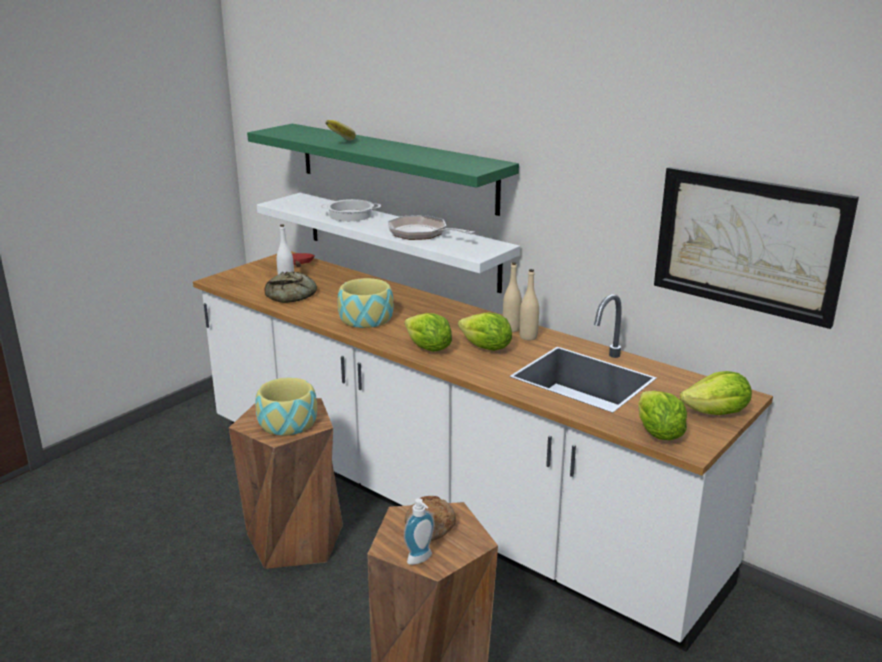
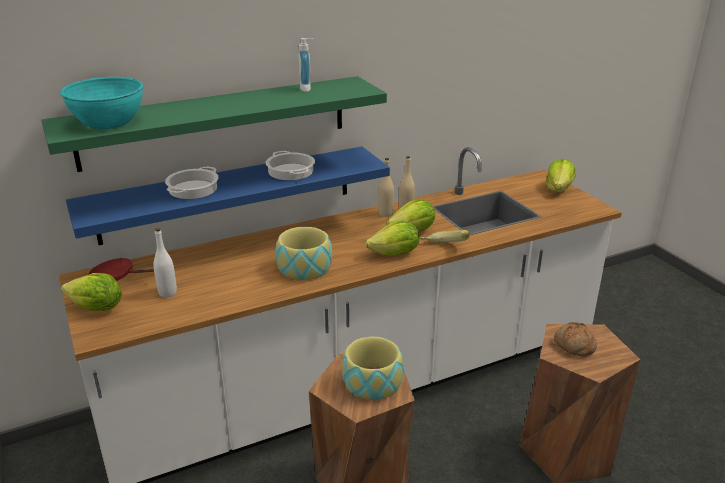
camera: 65 degrees left, 5 degrees up
(292, 295) = (202, 294): bread -> none
(300, 133) = (108, 122): none -> turquoise bowl
(337, 141) = (180, 113): banana -> banana (443, 248)
(400, 240) = (228, 194): white shelf -> blue shelf
(421, 234) = (291, 171): frying pan -> cooking pot
(421, 560) = (614, 359): soap dispenser -> soap dispenser (307, 88)
(658, 433) = (576, 212): lettuce -> lettuce (97, 308)
(748, 244) = (525, 80): picture -> none

